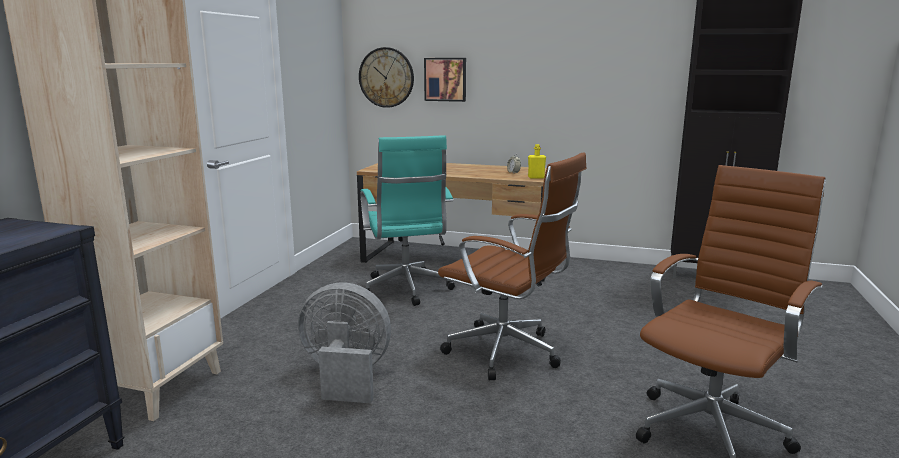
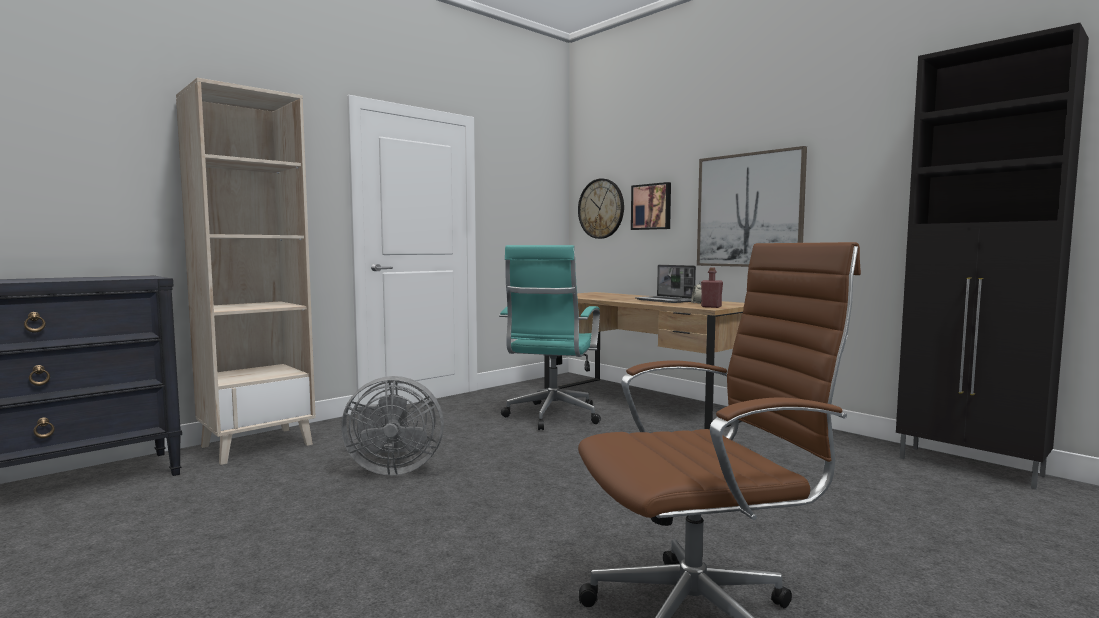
camera: 30 degrees right, 10 degrees down
(346, 377) = (392, 469): grey fan -> grey fan turned 135 degrees clockwise
(481, 170) = (665, 300): none -> laptop
(508, 353) = (567, 485): brown office chair -> none
(536, 177) = (711, 307): yellow bottle -> red bottle
(544, 88) = (749, 210): none -> picture

